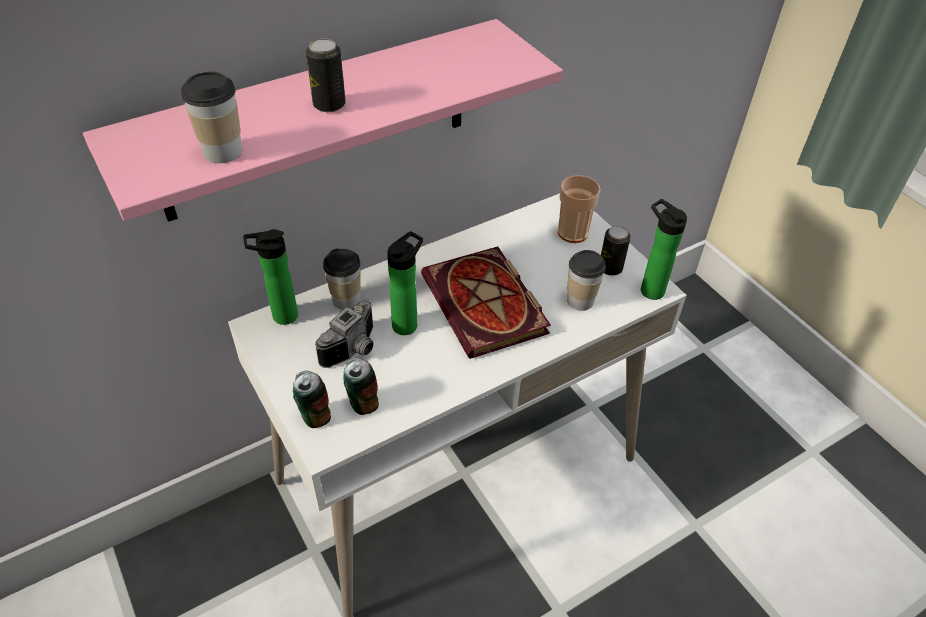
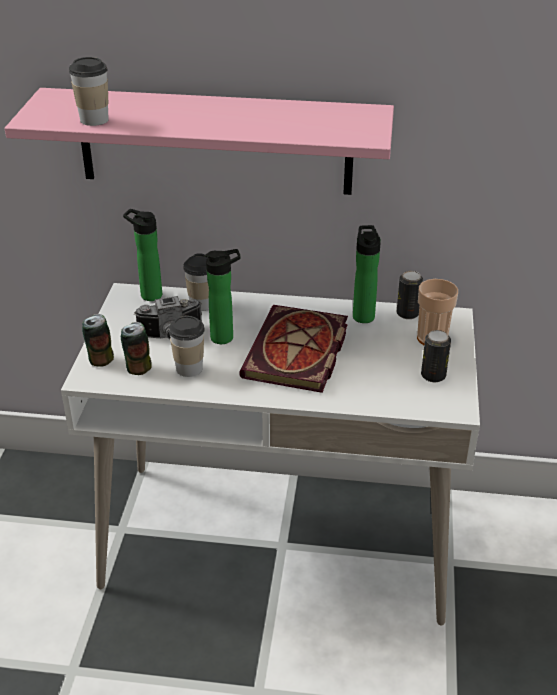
camera: 40 degrees right, 10 degrees down
(329, 105) = (192, 117): can -> can (407, 313)
(580, 300) = (377, 385): cup -> cup (189, 368)
(649, 289) = (449, 405): bottle -> bottle (363, 315)

